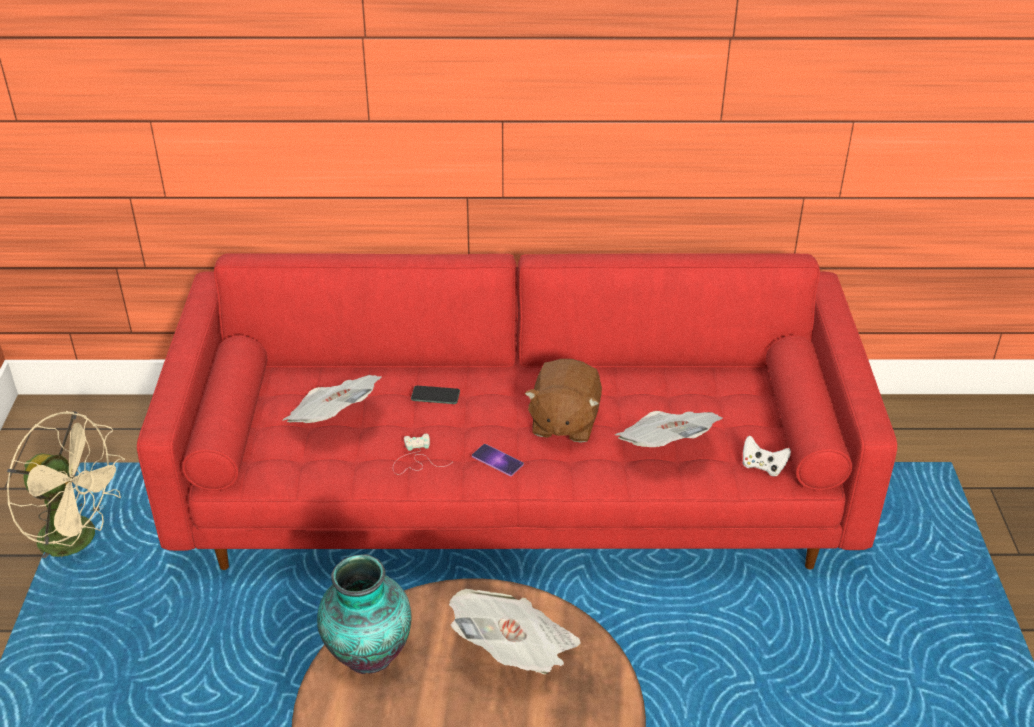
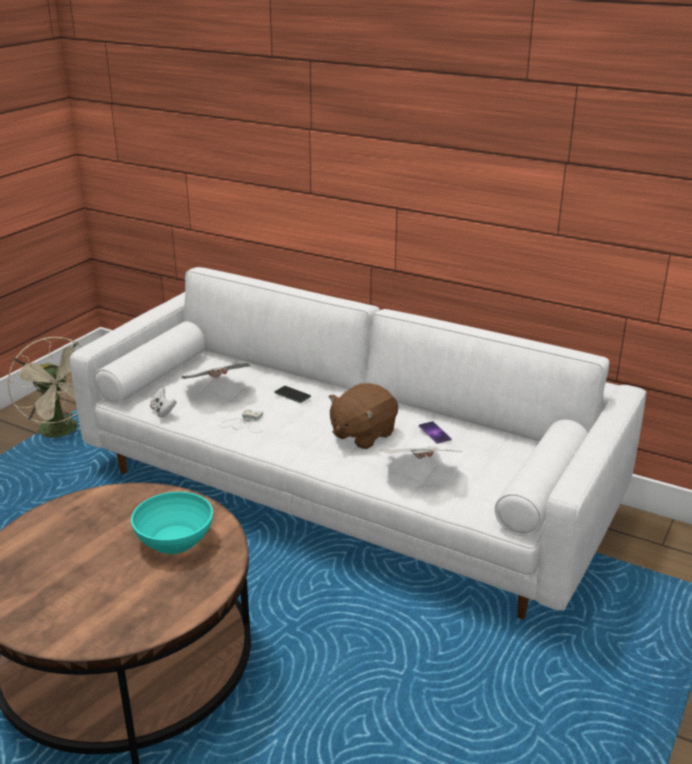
camera: 30 degrees right, 10 degrees down
(367, 655) = (86, 507): vase -> none
(497, 460) = (293, 440): phone -> phone (434, 433)
(516, 486) = (346, 491): red sofa -> white sofa
(516, 652) = (175, 540): newspaper -> turquoise bowl
(762, 466) = (483, 504): white game controller -> white game controller (163, 411)

